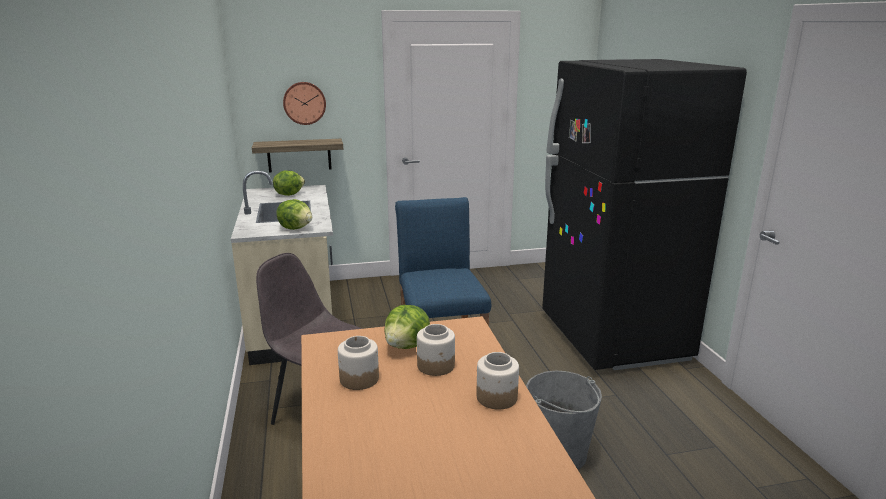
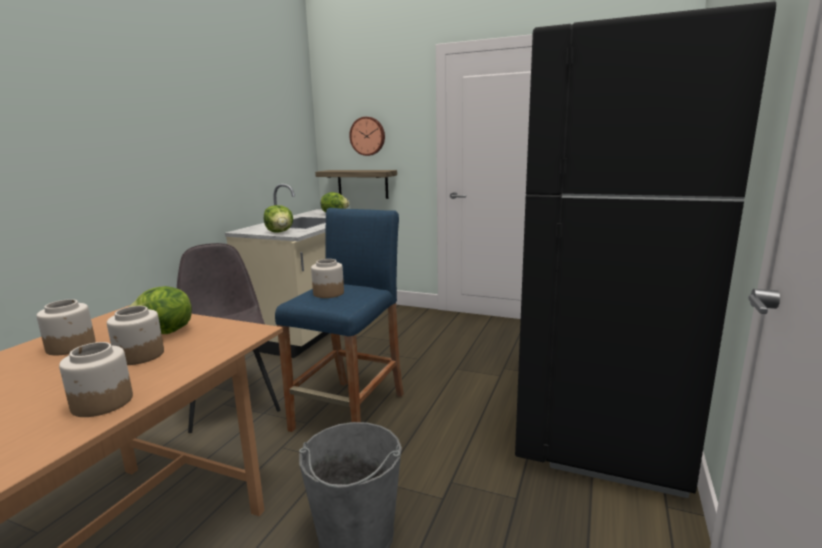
camera: 35 degrees right, 5 degrees down
(439, 281) = (328, 293): none -> jar

